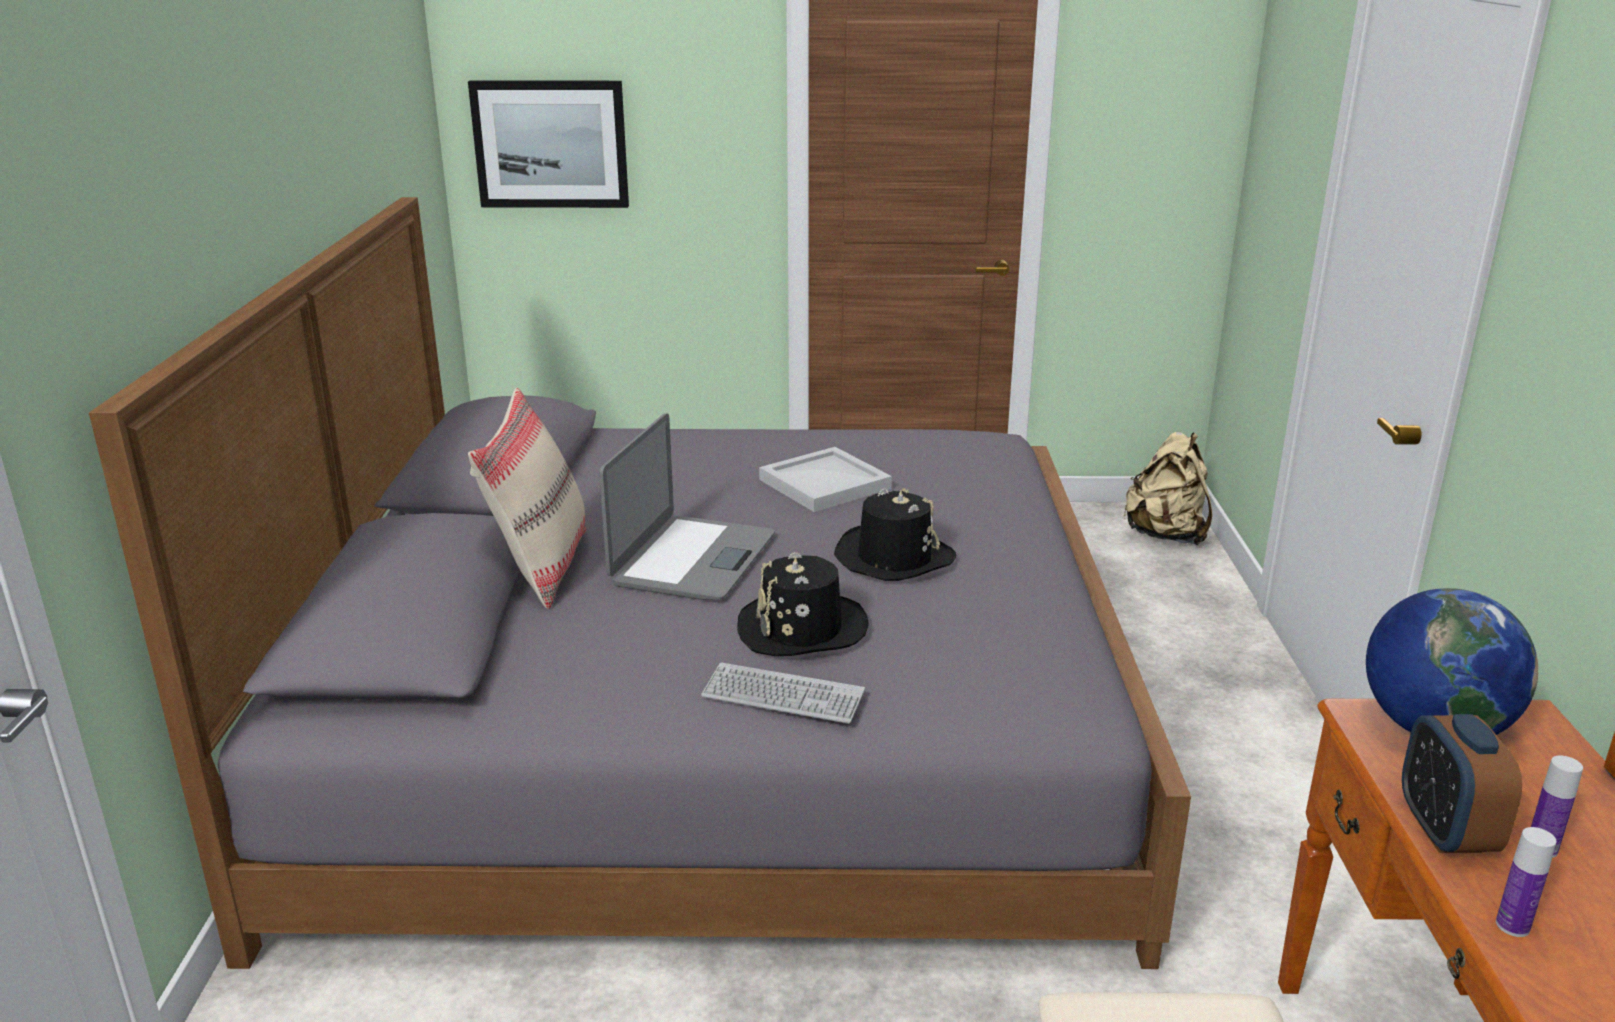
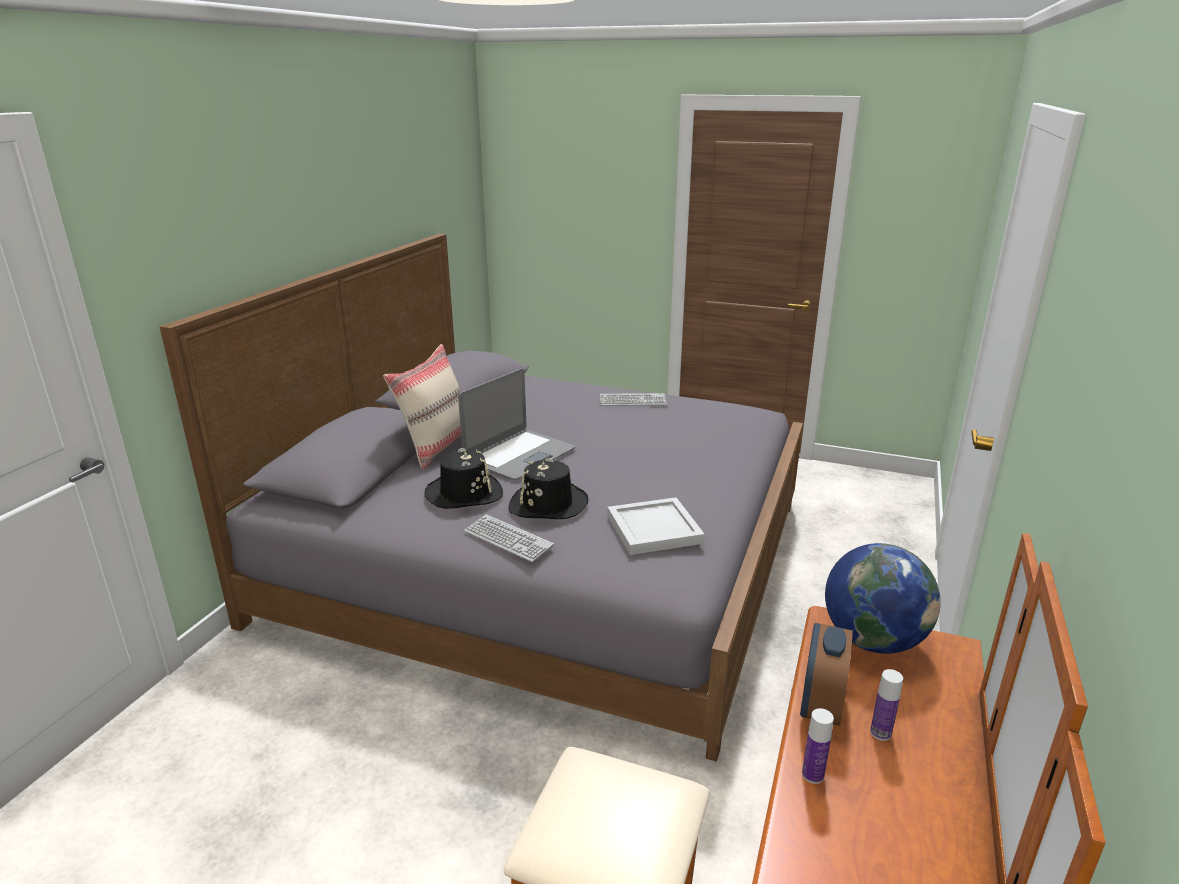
camera: 20 degrees right, 0 degrees up
(550, 144) = (541, 209): picture -> none
(801, 446) = (632, 401): none -> keyboard
(827, 484) = (630, 425): white tray -> white tray (655, 529)
(893, 558) = (634, 473): black hat -> black hat (464, 493)
(1166, 535) = (898, 495): beige backpack -> none

